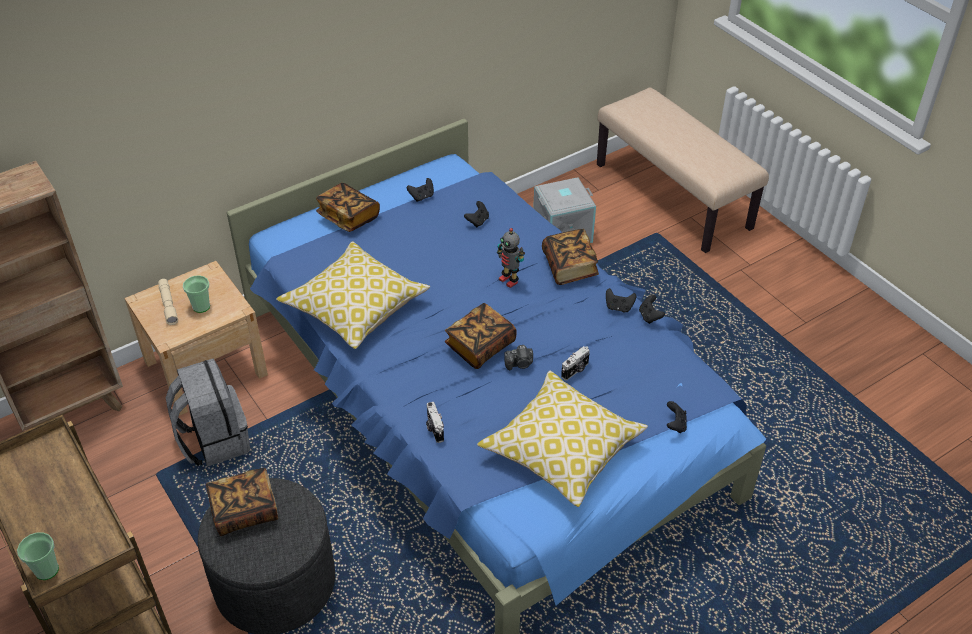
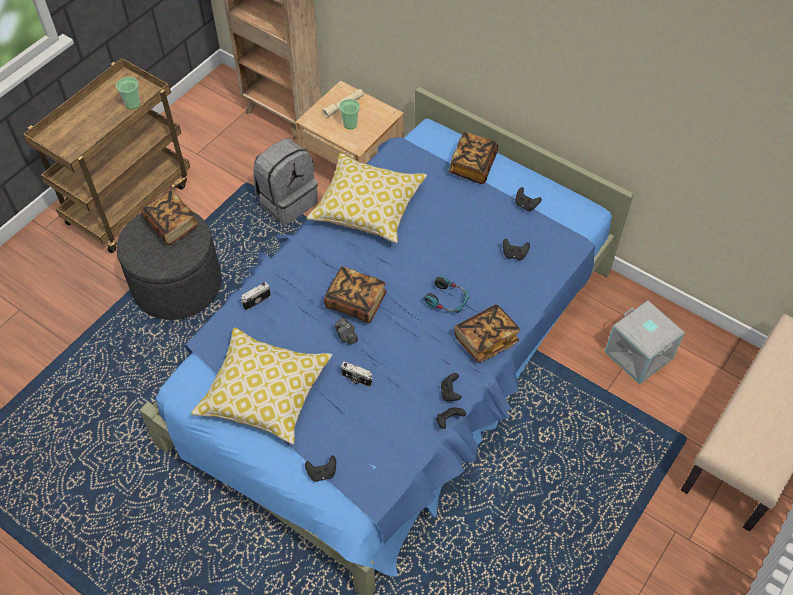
camera: 70 degrees right, 10 degrees up
(47, 570) = (53, 134): cup -> cup (133, 104)
(509, 280) = (447, 300): toy robot -> headphones

